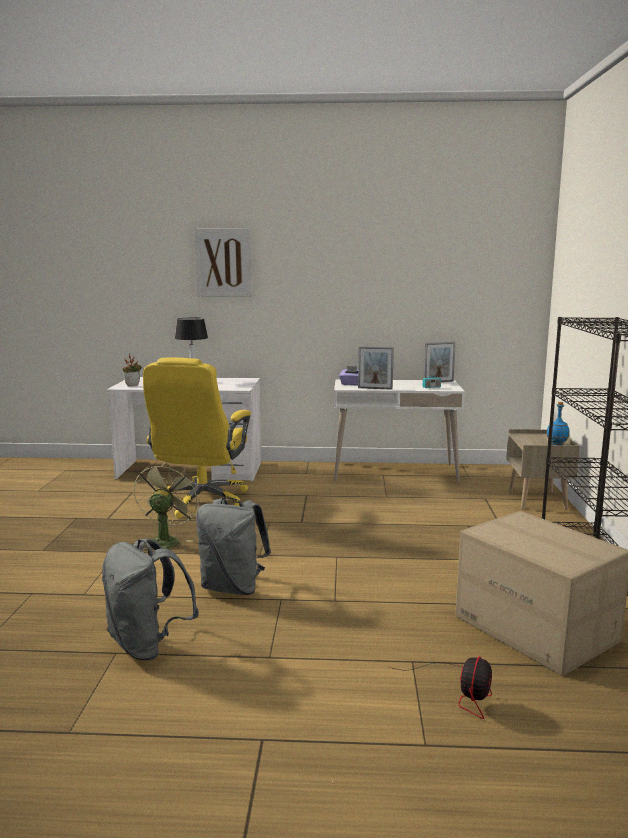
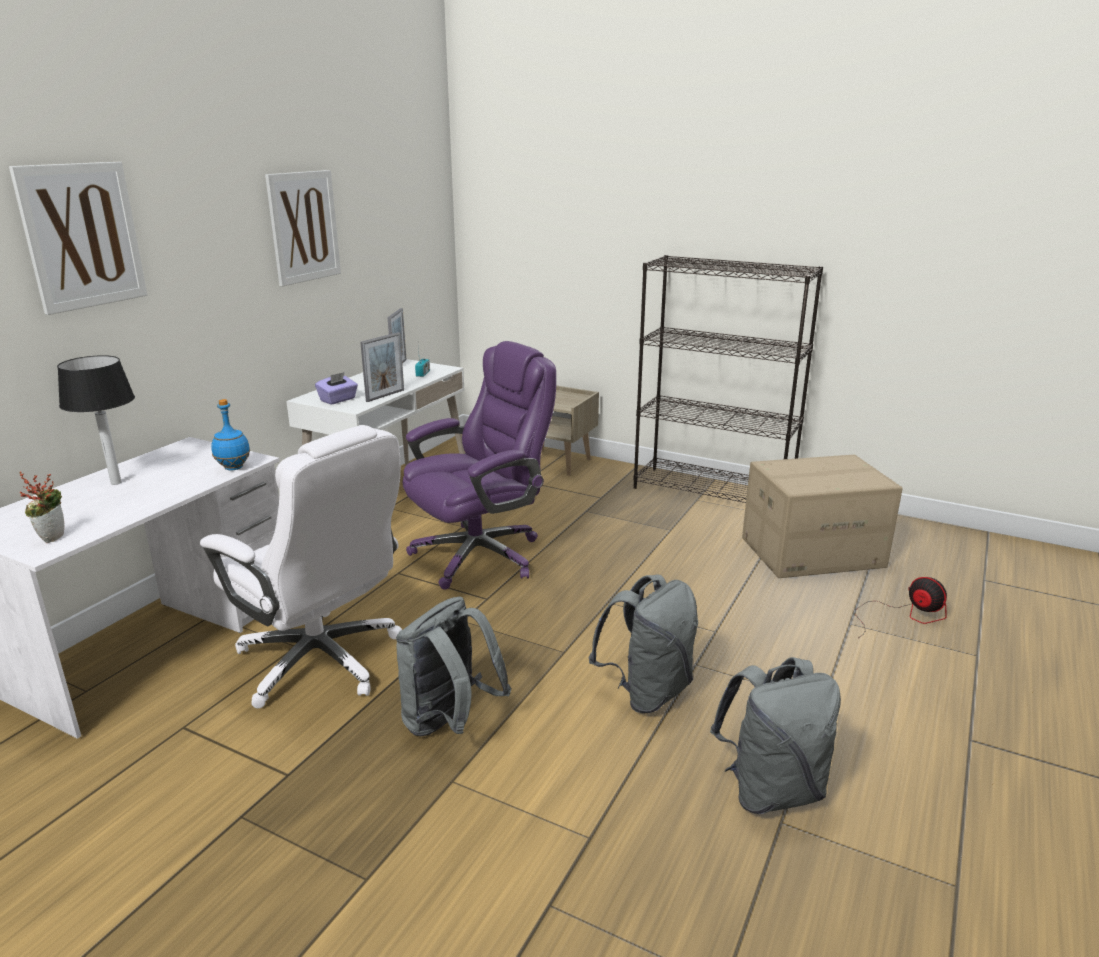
camera: 65 degrees left, 10 degrees up
(165, 540) = (449, 723): green fan -> grey backpack
(201, 501) = (321, 661): yellow office chair -> white office chair
(354, 509) = (480, 555): none -> purple office chair
(375, 273) = (304, 227): none -> picture
(556, 444) = (575, 397): blue bottle -> blue bottle (233, 468)

